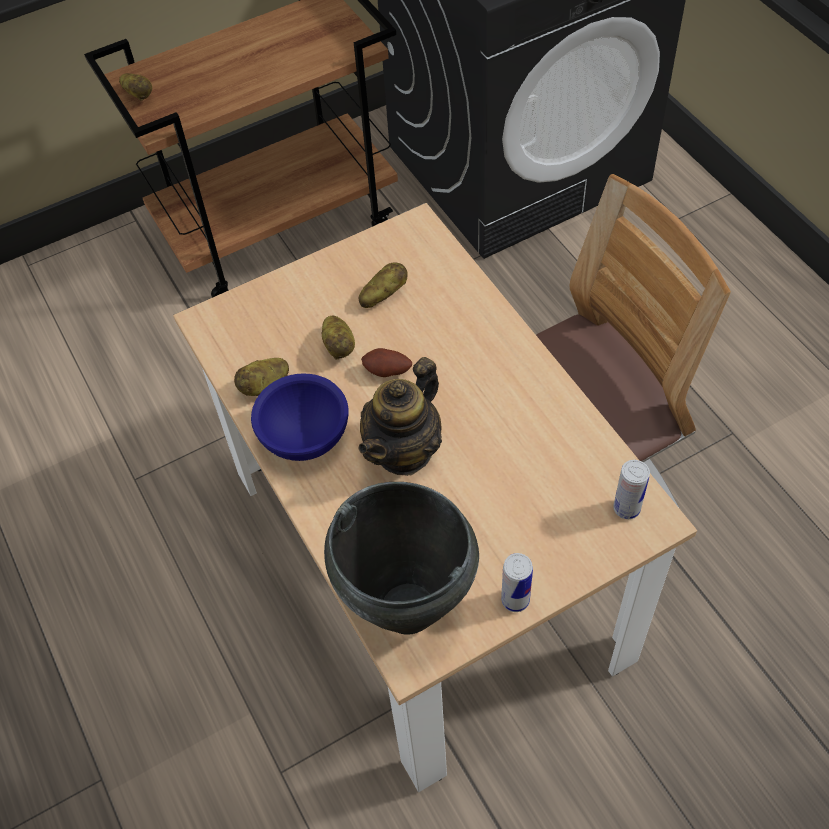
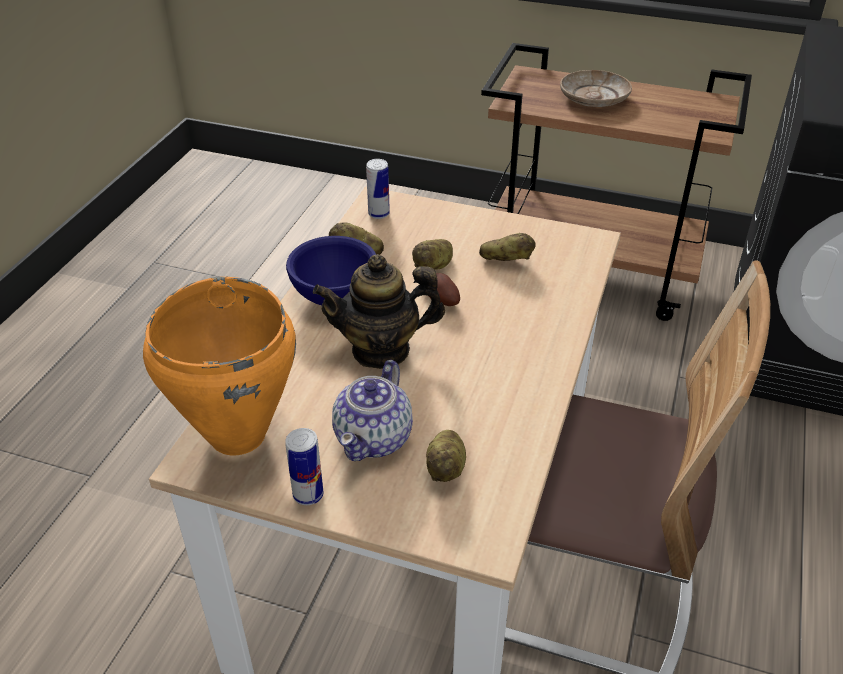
camera: 45 degrees right, 15 degrees down
(139, 95) = (523, 84): potato -> potato (447, 468)
(221, 69) = (594, 98): none -> beige plate
(408, 610) = (236, 436): black cooking pot -> orange cooking pot
(496, 519) = (374, 438): none -> teapot
(626, 508) = (478, 516): can -> can (378, 214)

